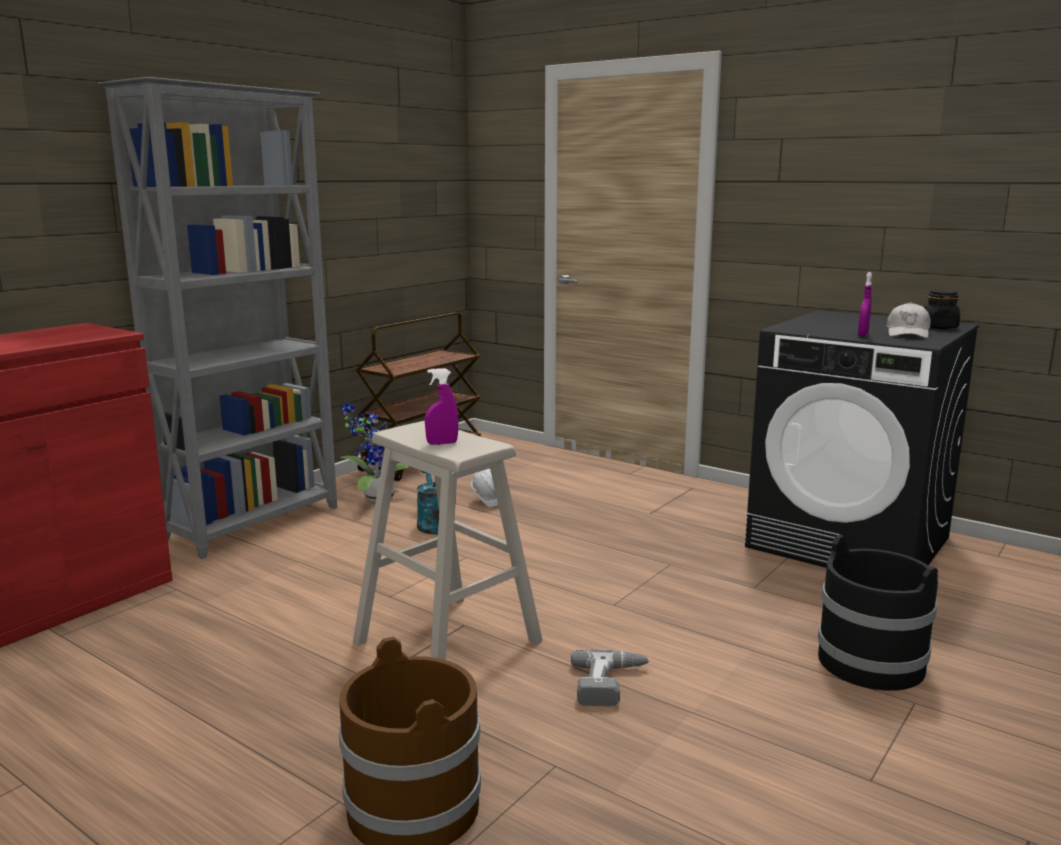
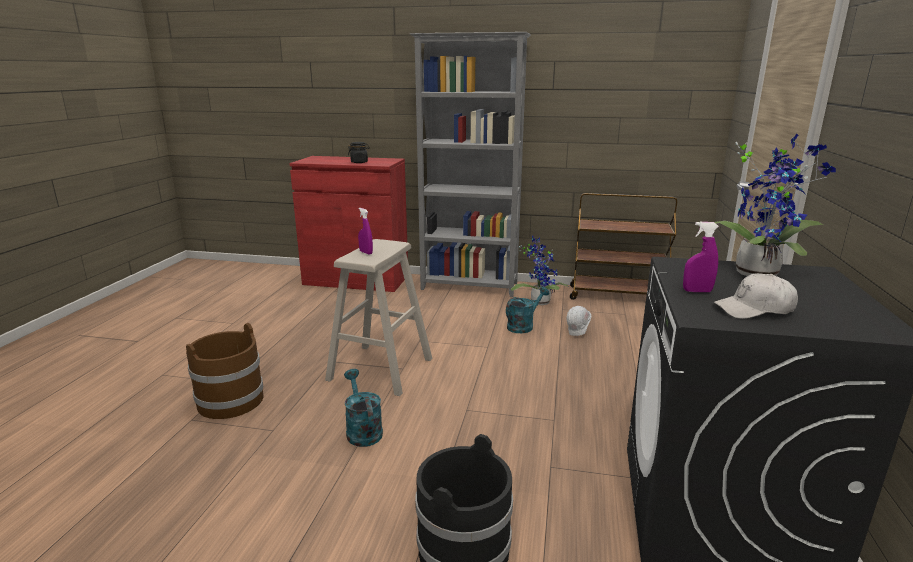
camera: 65 degrees right, 5 degrees up
(611, 684) = (362, 430): power drill -> turquoise watering can
(823, 320) = (759, 272): none -> potted plant
(939, 327) = (845, 324): black jar -> black jar (359, 162)

